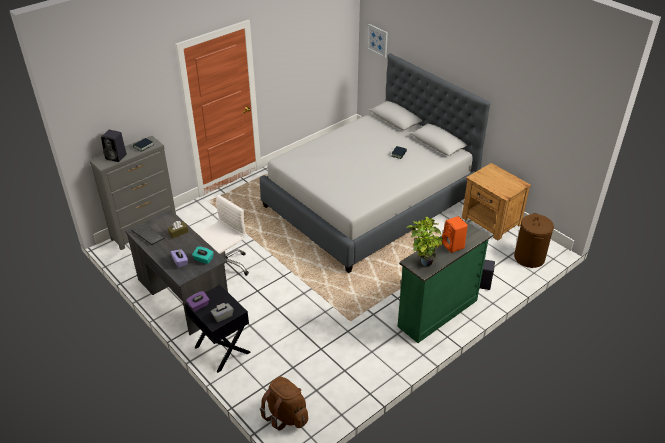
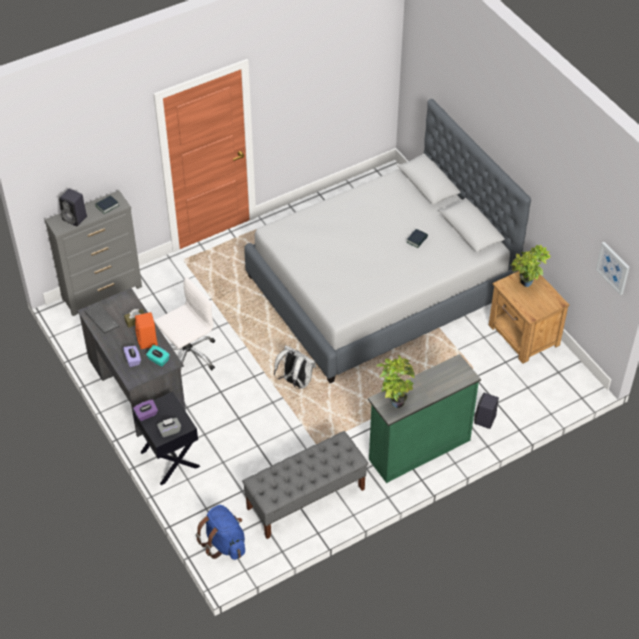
camera: 10 degrees right, 10 degrees up
(286, 415) = (224, 543): brown backpack -> blue backpack
(319, 275) = (295, 382): none -> white backpack
(351, 366) = (305, 499): none -> grey bench
(377, 40) = (420, 75): picture -> picture (613, 267)
(453, 246) = (434, 386): orange speaker -> orange speaker (147, 341)
(493, 176) = (526, 285): none -> potted plant
(529, 258) = (552, 393): brown laundry basket -> none

